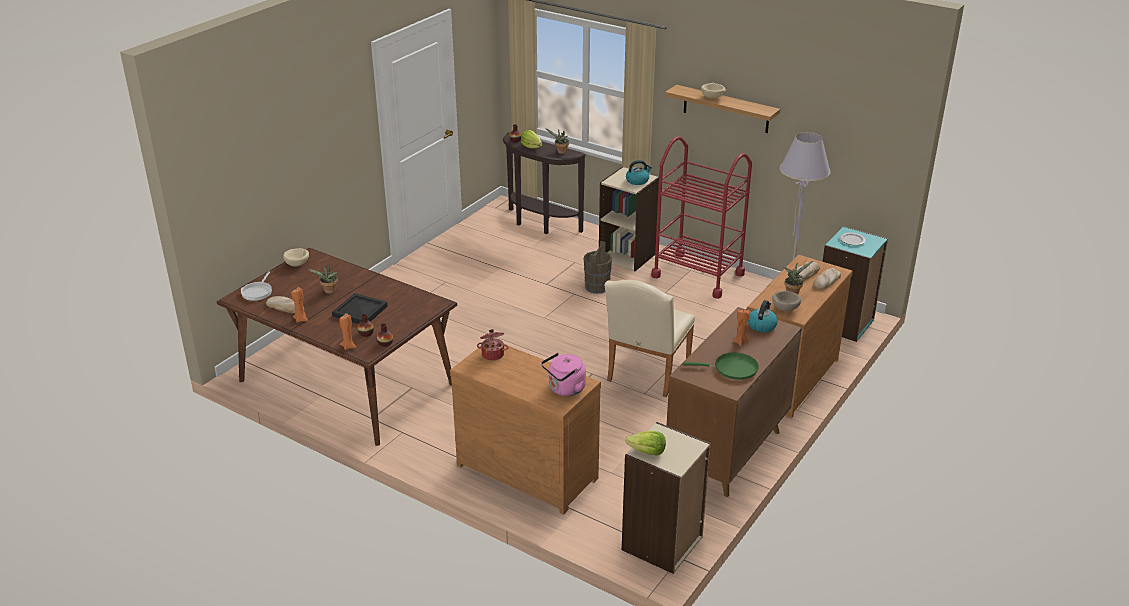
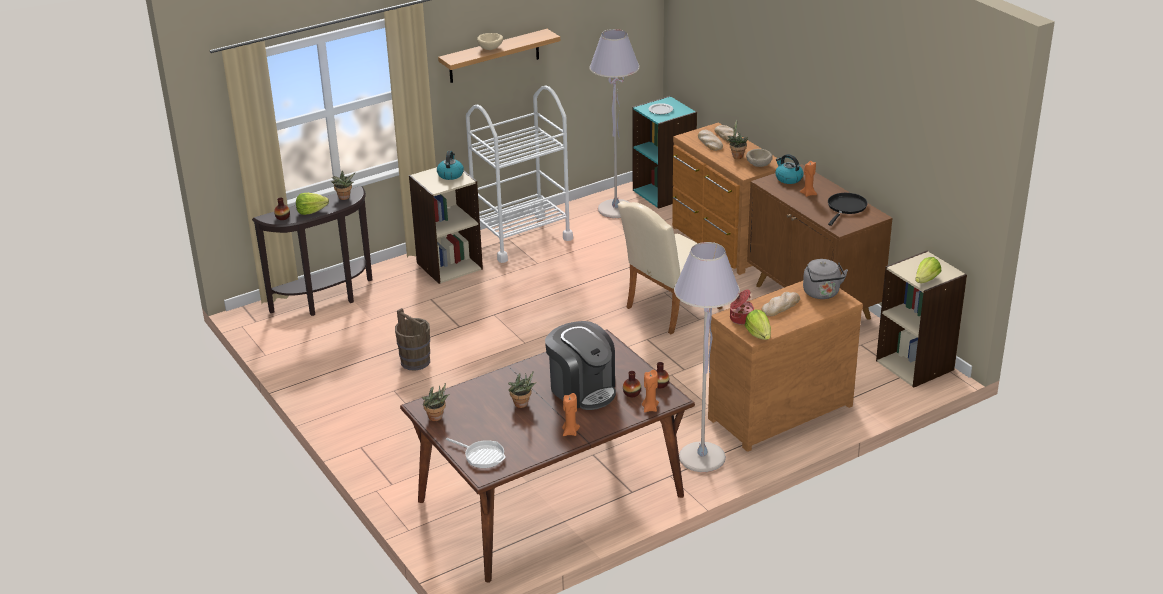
camera: 65 degrees left, 0 degrees up
(285, 307) = (534, 439): bread -> bread (780, 306)
(297, 264) = (437, 418): beige bowl -> potted plant
(361, 311) = (582, 390): black tray -> coffee machine
(435, 443) = (702, 458): none -> grey floor lamp
(471, 369) = (759, 335): none -> lettuce
(565, 389) = (822, 294): pink kettle -> grey kettle
(597, 287) = (493, 298): brown bucket -> brown bucket (415, 361)
(646, 374) = (669, 310): beige chair -> beige chair turned 90 degrees clockwise
(698, 275) = (521, 238): red cart -> white cart
(732, 369) = (846, 207): green frying pan -> black frying pan

